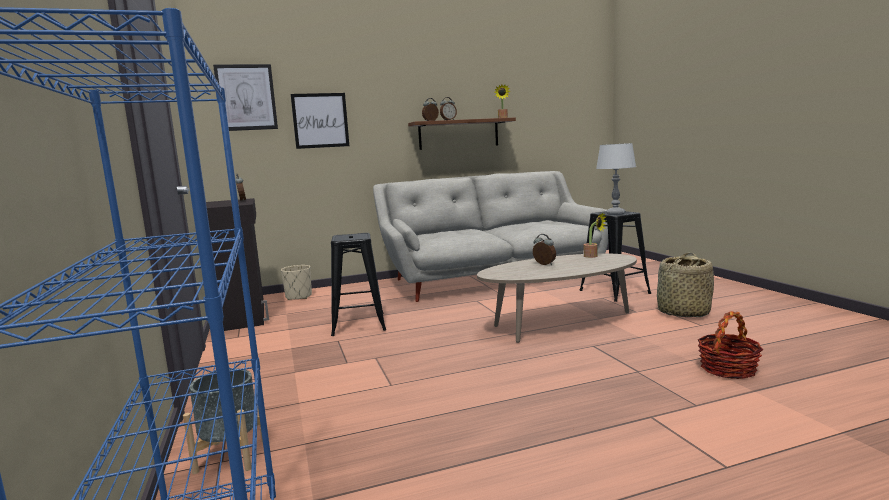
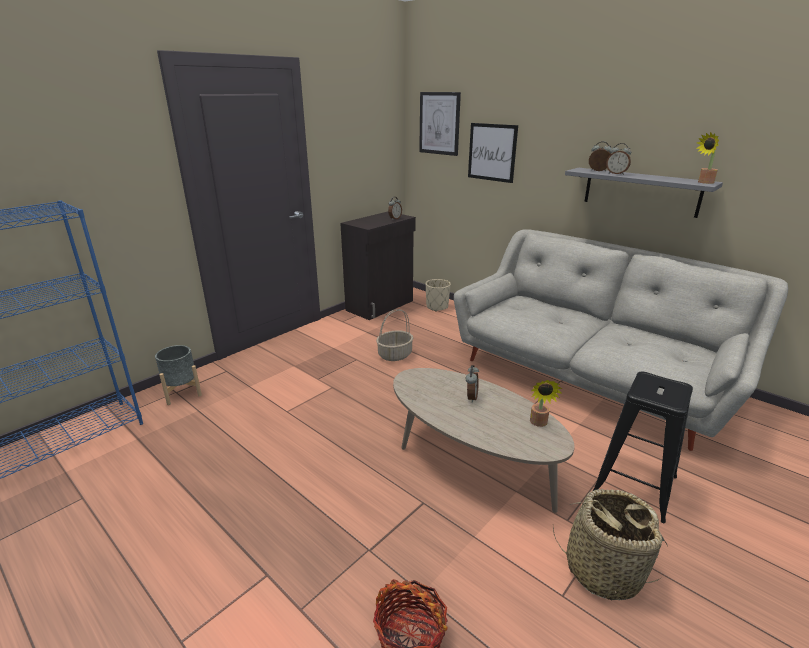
camera: 60 degrees right, 15 degrees up
(358, 324) = (395, 354): black stool -> basket
(458, 134) = (640, 191): brown shelf -> grey shelf
(615, 214) = (646, 392): grey table lamp -> none

